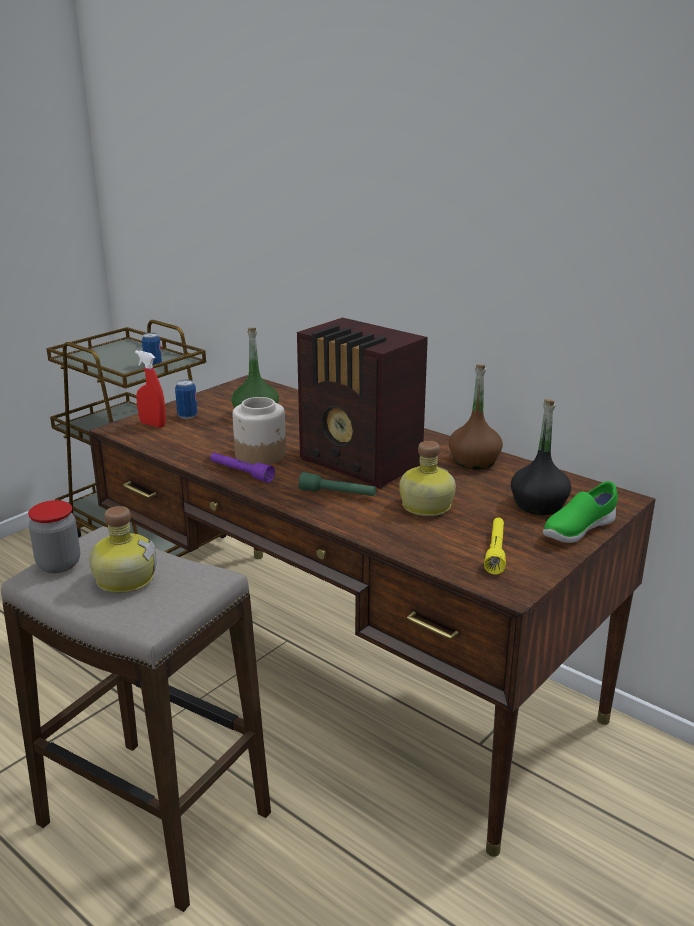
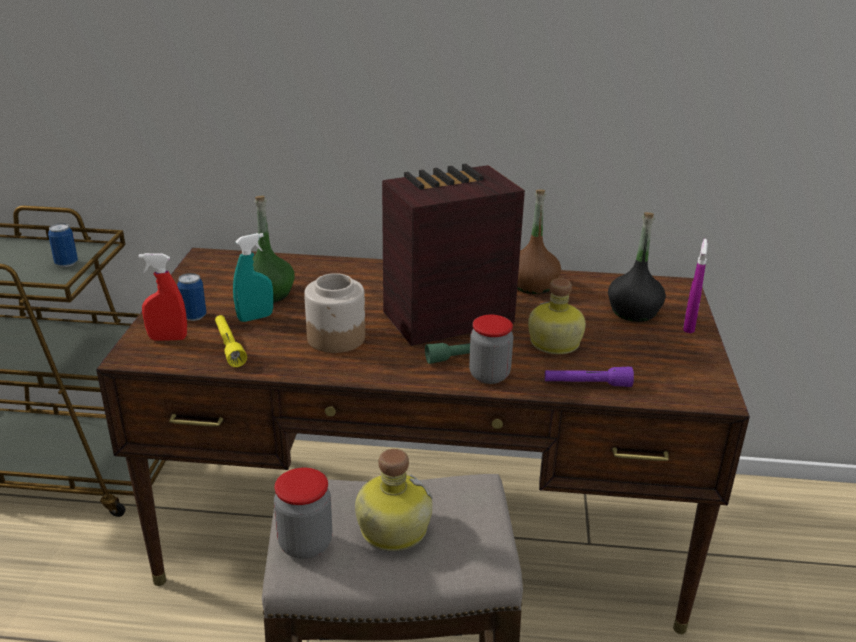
camera: 35 degrees left, 5 degrees up
(225, 427) = (255, 317): none -> turquoise spray bottle
(241, 473) = (346, 365): purple flashlight -> purple flashlight (587, 384)
(336, 511) = (489, 375): none -> jar
(361, 464) = (444, 318): radio -> radio turned 150 degrees clockwise
(496, 551) = (661, 367): yellow flashlight -> yellow flashlight (229, 346)
(577, 530) = (689, 326): green shoe -> purple spray bottle

